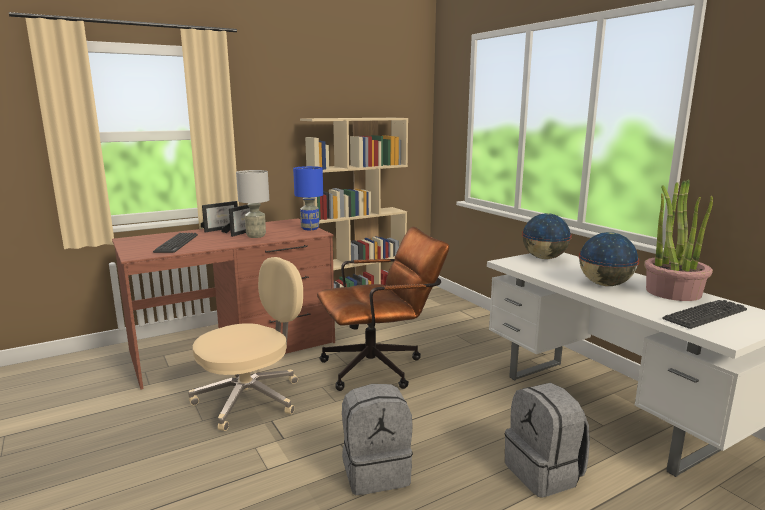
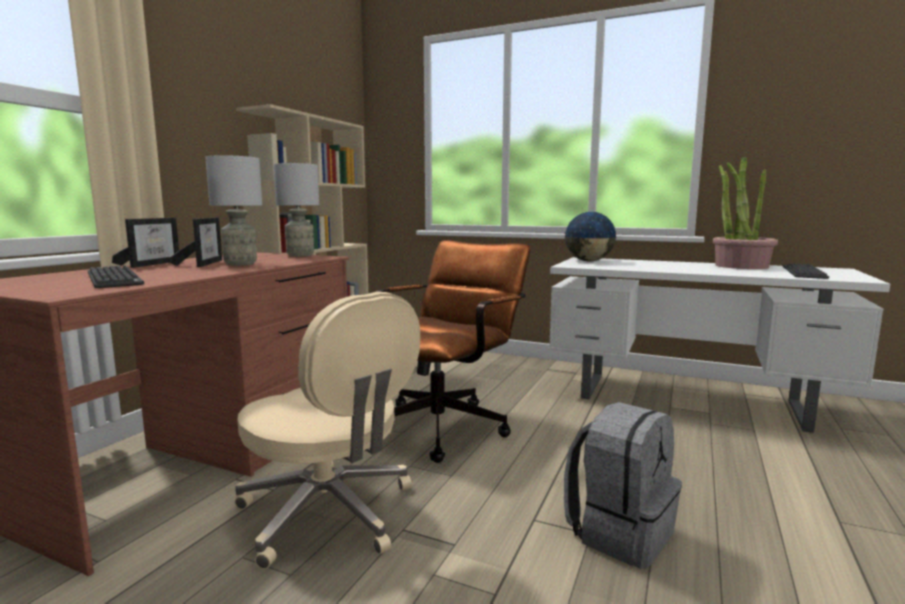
camera: 35 degrees left, 5 degrees down
(251, 398) = (329, 513): beige office chair -> beige office chair turned 120 degrees clockwise
(310, 228) = (301, 255): blue table lamp -> grey table lamp
(544, 473) = (743, 466): grey backpack -> none
(605, 285) = (689, 268): globe -> none

